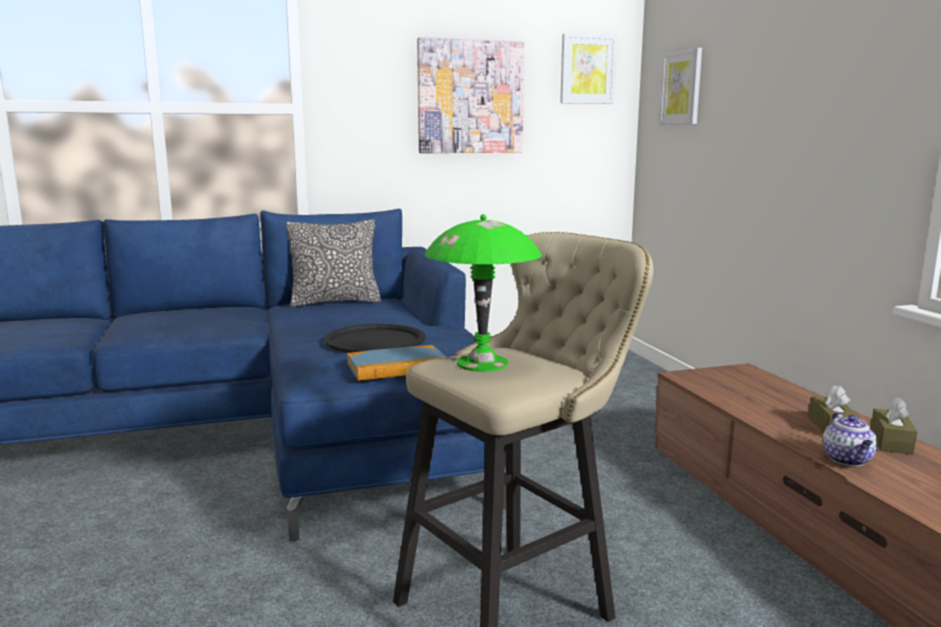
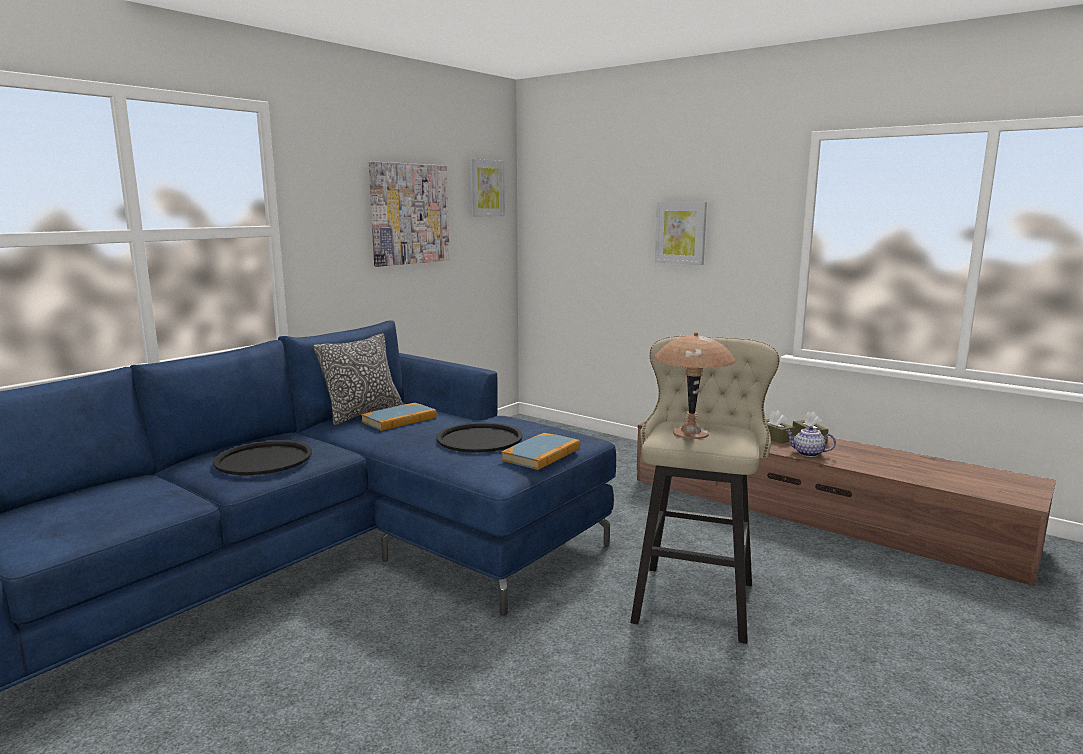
camera: 35 degrees left, 0 degrees up
(179, 322) = (263, 459): none -> black tray
(350, 311) = (399, 420): none -> book
(482, 364) = (691, 433): green table lamp -> brown table lamp
(681, 88) = (568, 206): picture -> picture (681, 233)
(848, 460) = (807, 453): teapot -> teapot turned 150 degrees clockwise

